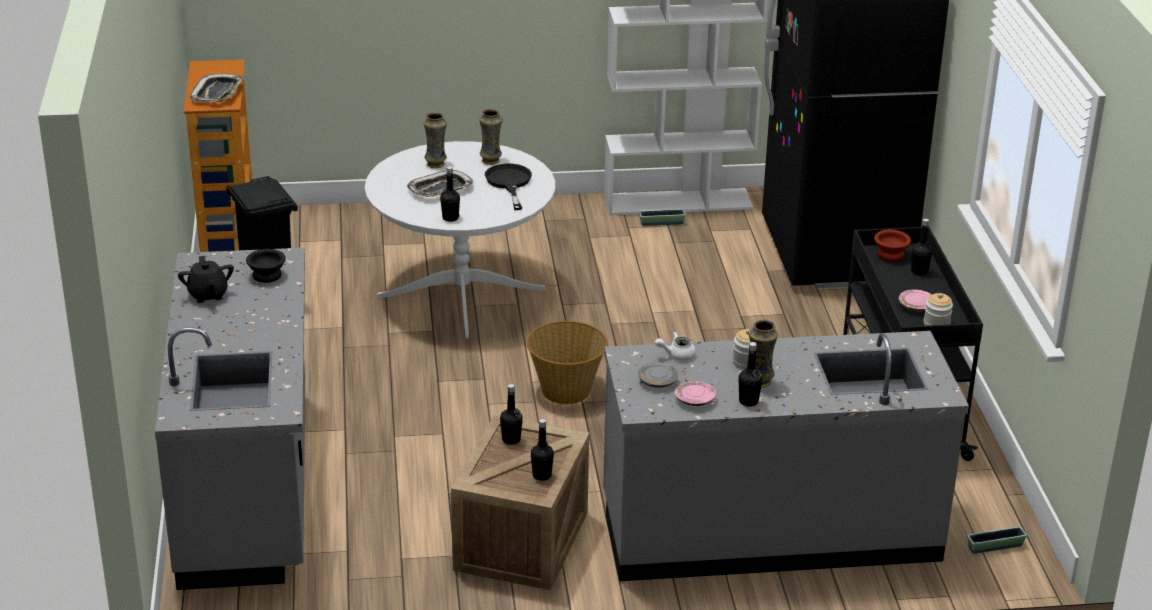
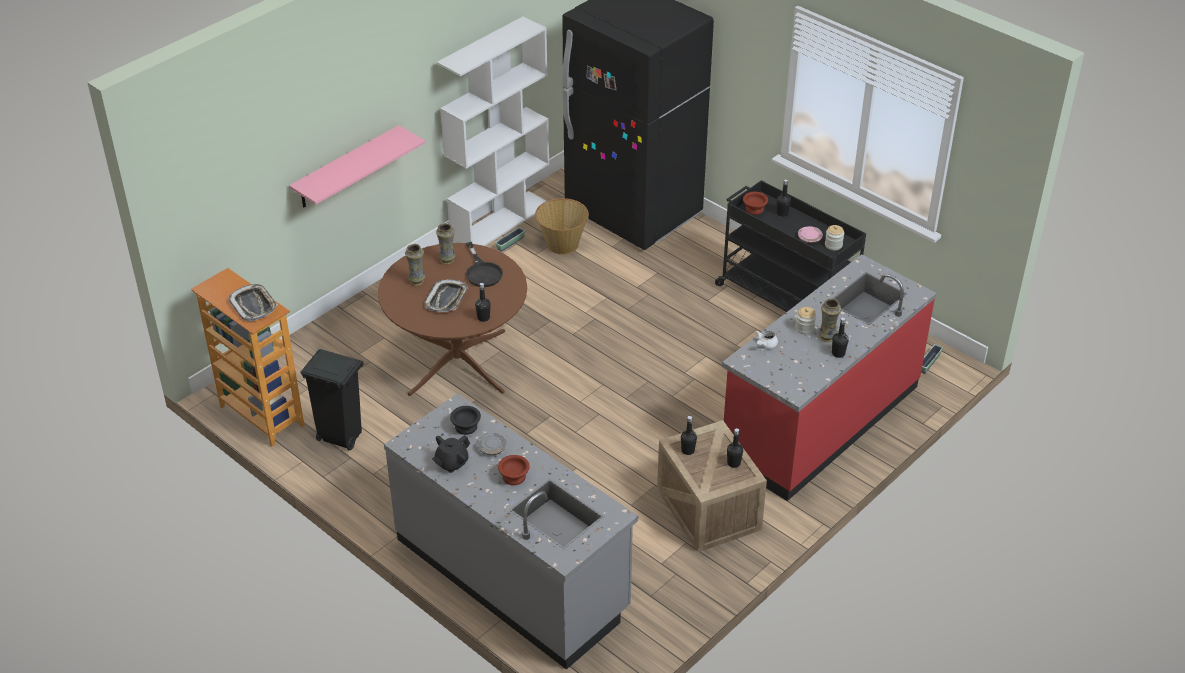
camera: 40 degrees left, 10 degrees up
(208, 295) = (451, 463): black teapot -> black teapot turned 105 degrees clockwise
(242, 334) = (514, 477): none -> brown bowl
(457, 25) = (346, 168): none -> pink shelf
(462, 293) = (458, 362): white dining table -> brown dining table
(509, 183) = (482, 272): black frying pan -> black frying pan turned 150 degrees counterclockwise
(566, 390) = (606, 395): basket -> basket (562, 244)
(658, 381) = (779, 368): grey plate -> grey plate (492, 448)
(694, 400) = (812, 369): pink plate -> none
(769, 530) = (819, 421): grey counter -> red counter

